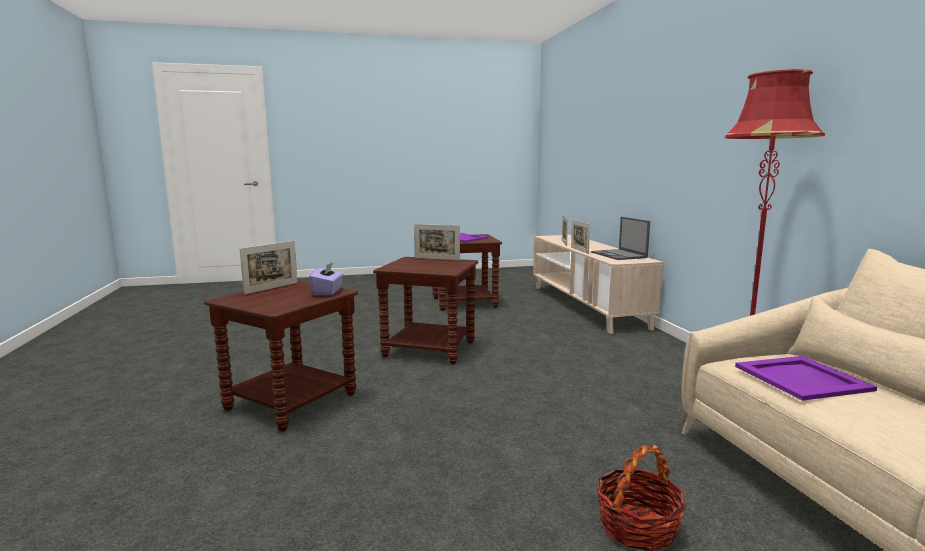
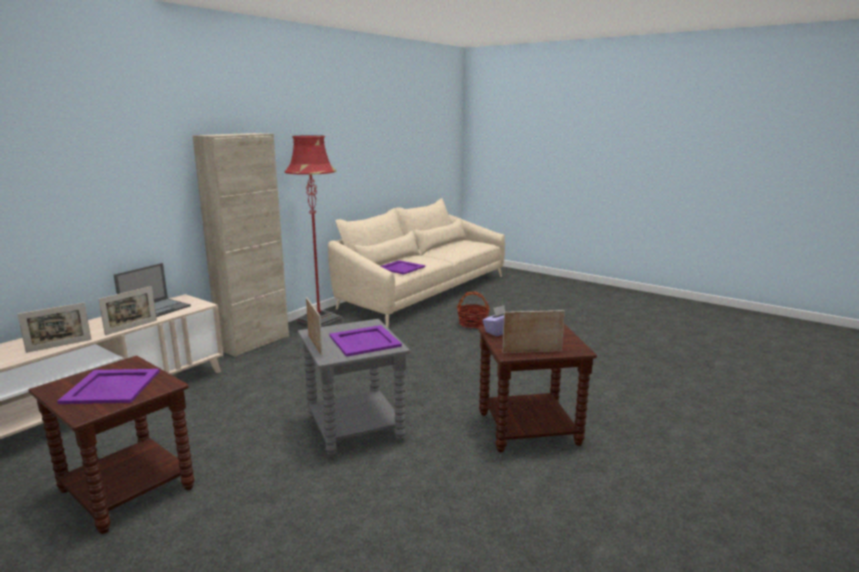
camera: 130 degrees left, 5 degrees up
(416, 265) = (364, 341): none -> purple tray
(430, 349) = (354, 428): brown side table -> grey side table
(682, 353) = (254, 343): none -> beige cabinet

